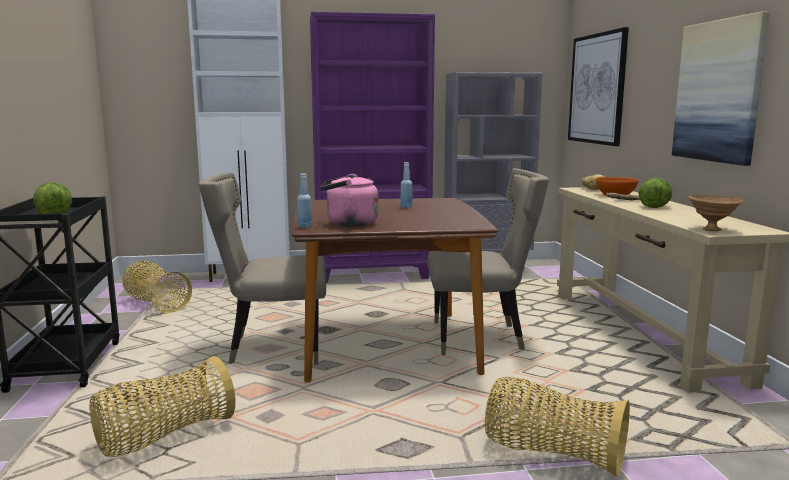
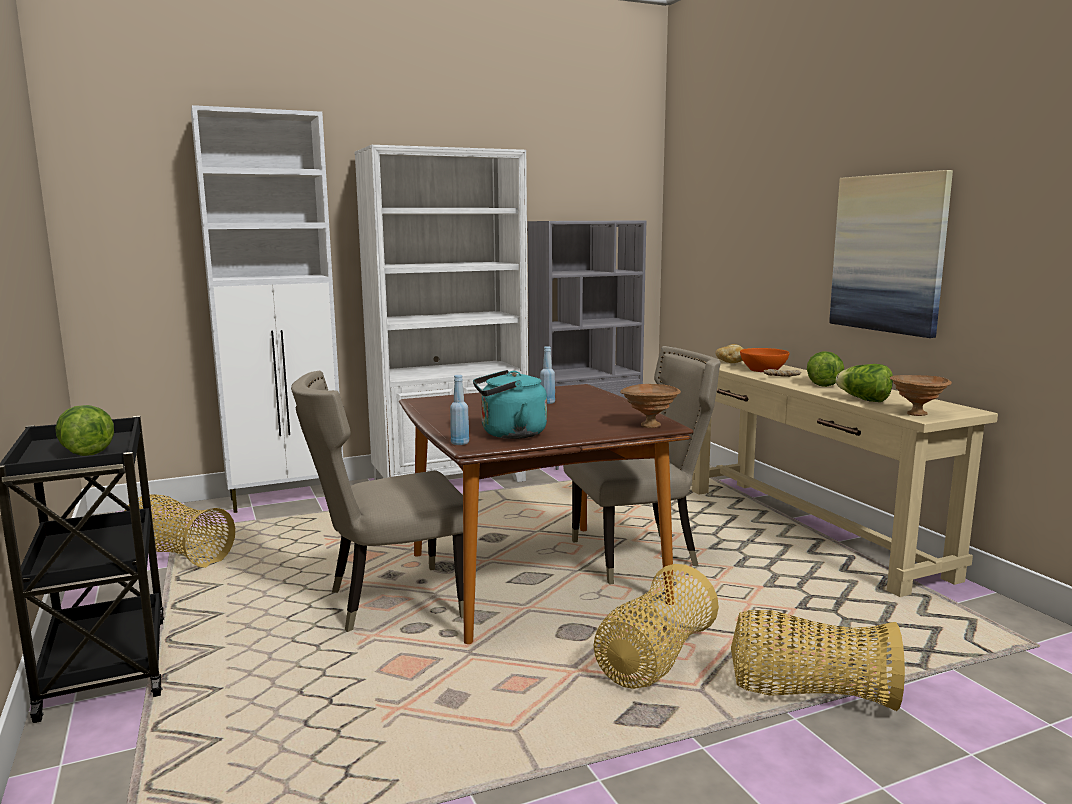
camera: 15 degrees left, 0 degrees up
(164, 437) = (328, 751): basket -> basket (654, 661)
(348, 223) = (509, 434): pink kettle -> turquoise kettle
(373, 274) = (451, 480): purple bookcase -> white bookcase
(464, 224) = (649, 425): none -> brown bowl
(597, 89) = (712, 240): picture -> none
(676, 218) = (864, 400): none -> lettuce

